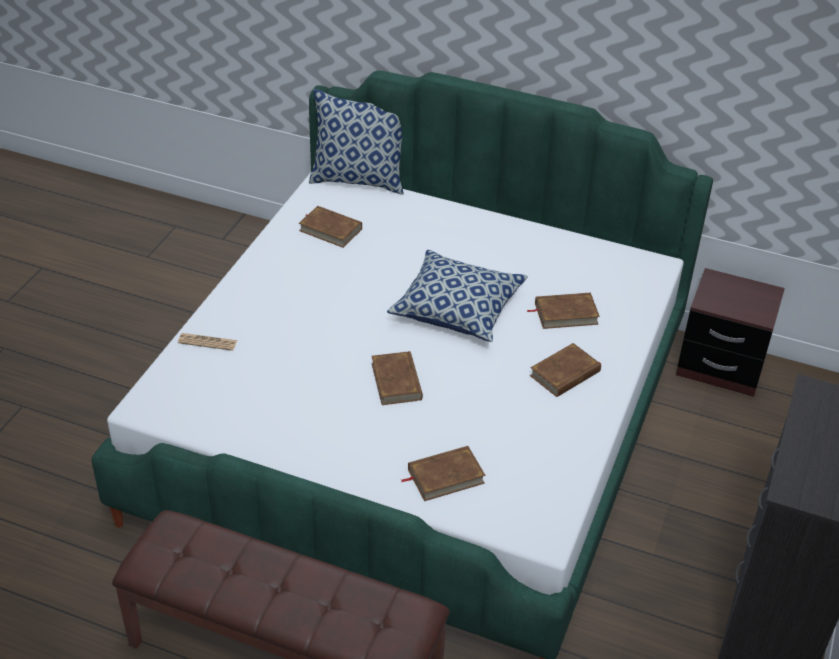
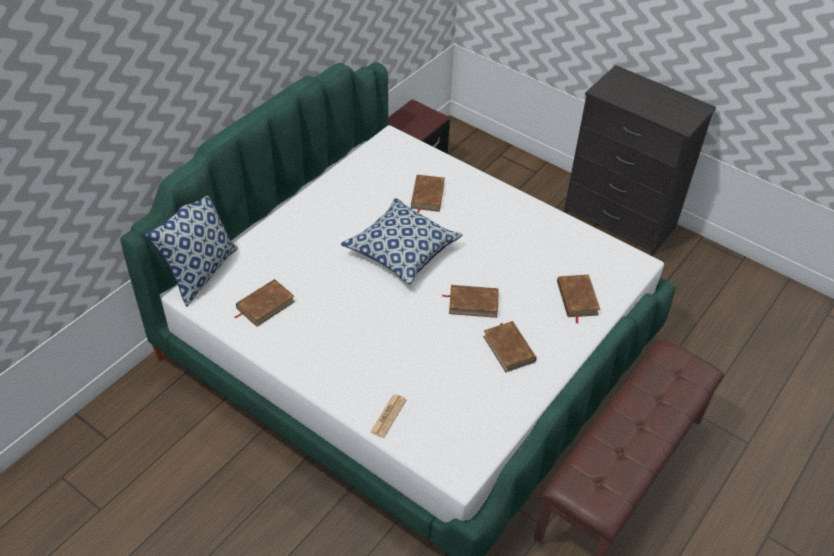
camera: 75 degrees left, 5 degrees up
(565, 374) = (490, 213): brown book -> brown book (509, 348)

